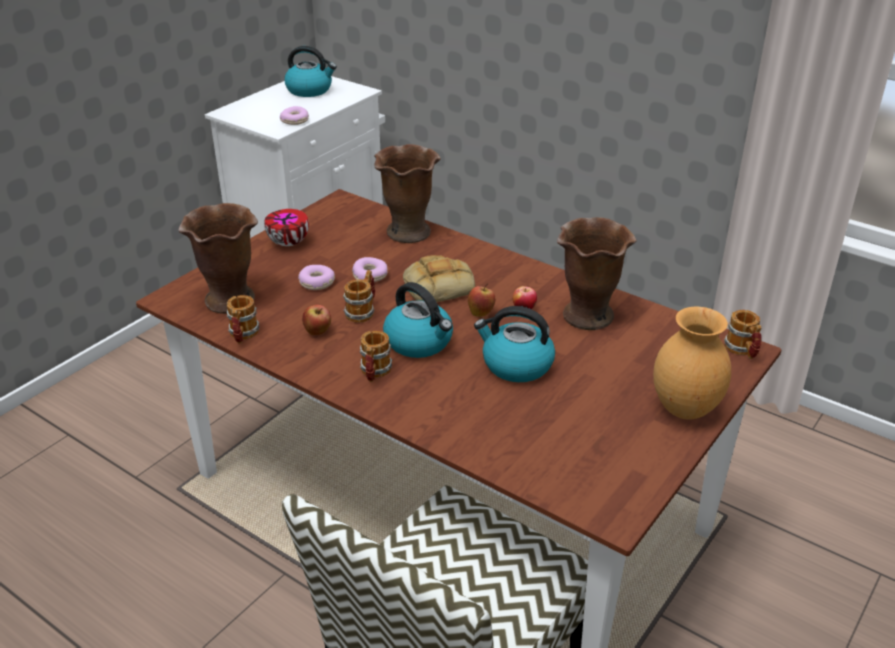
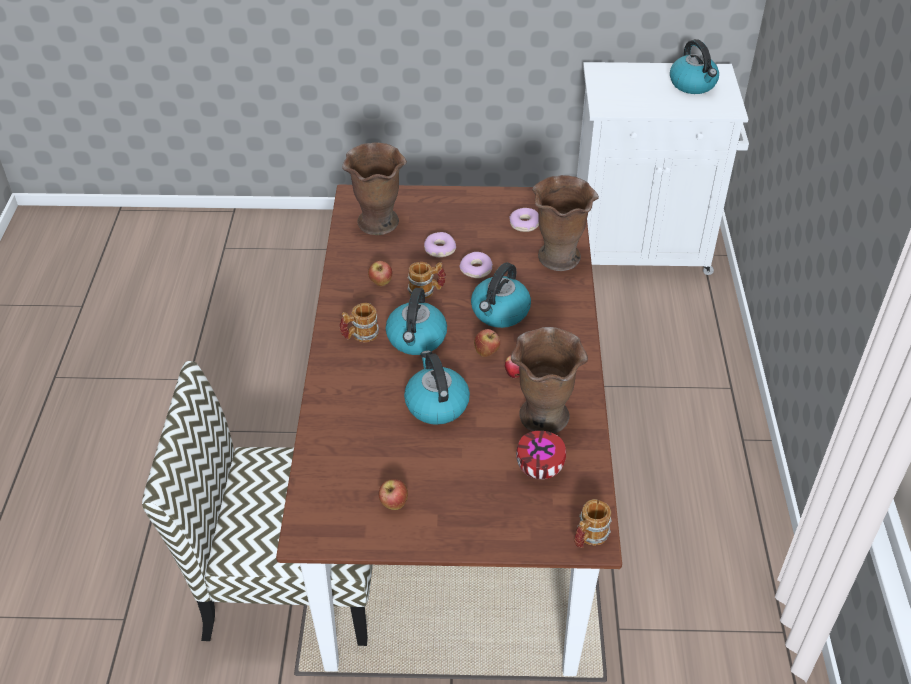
camera: 55 degrees right, 10 degrees up
(243, 335) = (344, 251): mug -> none
(290, 243) = (477, 207): bowl -> bowl (540, 470)
(295, 121) = (629, 107): donut -> donut (524, 224)
(439, 286) = (500, 312): bread -> kettle
(620, 440) = (394, 504): none -> apple
(683, 409) = (466, 528): brown vase -> none

